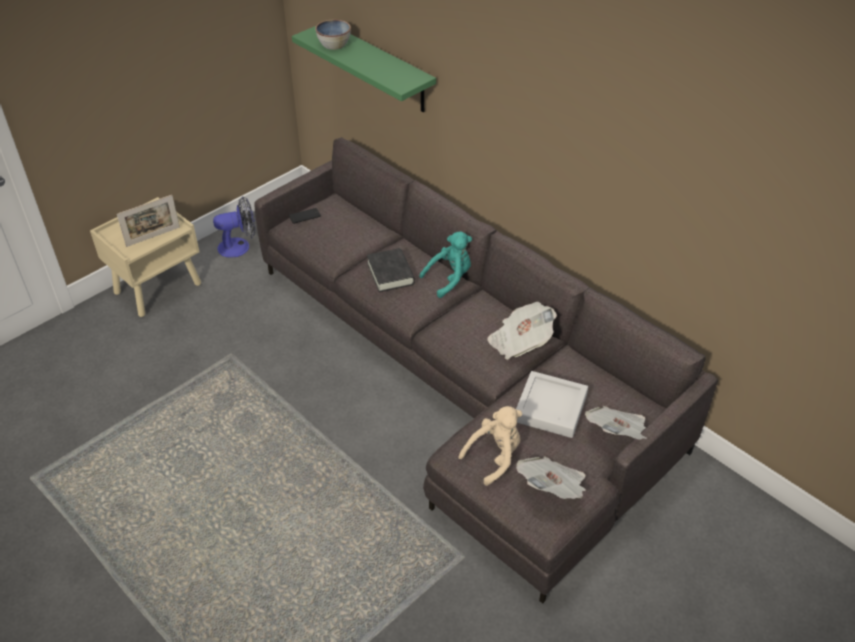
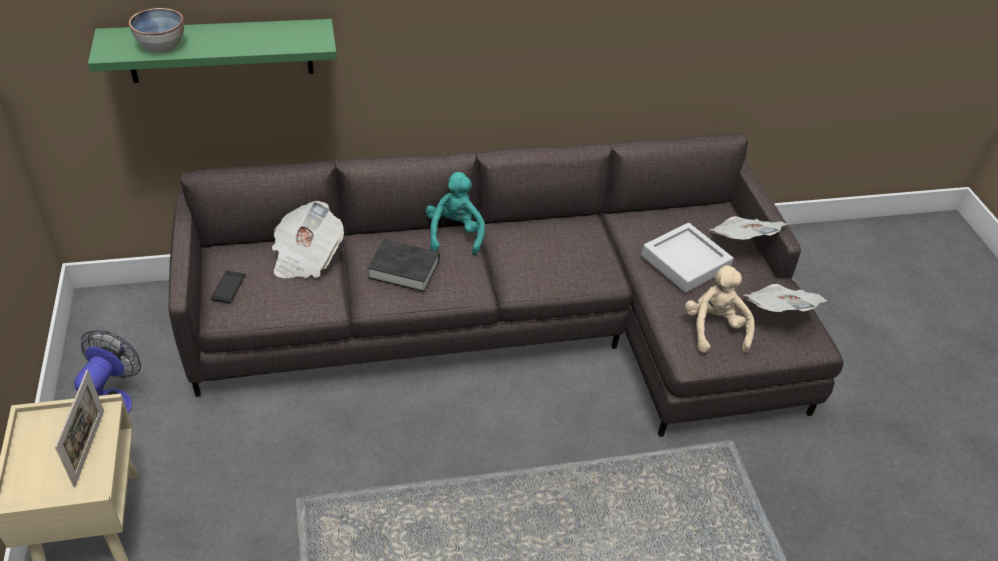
camera: 60 degrees left, 0 degrees up
(520, 342) = (587, 236): newspaper -> newspaper (306, 257)

